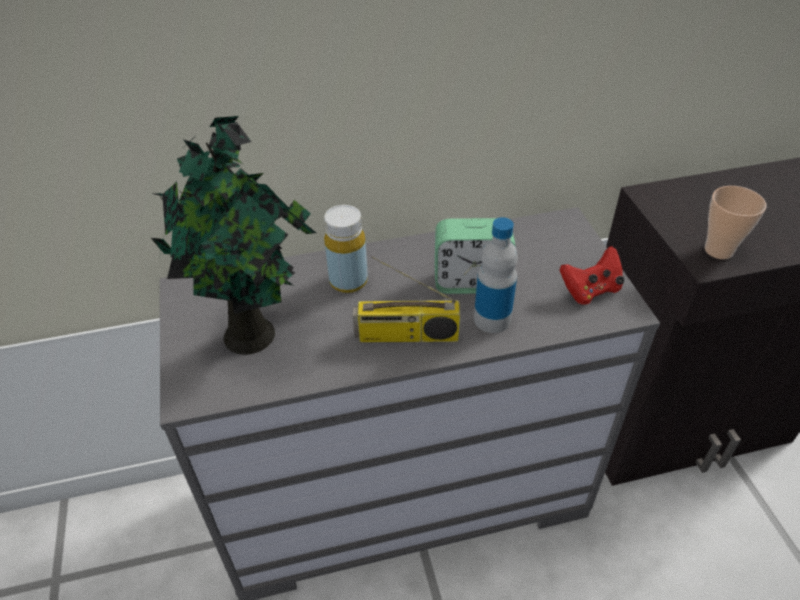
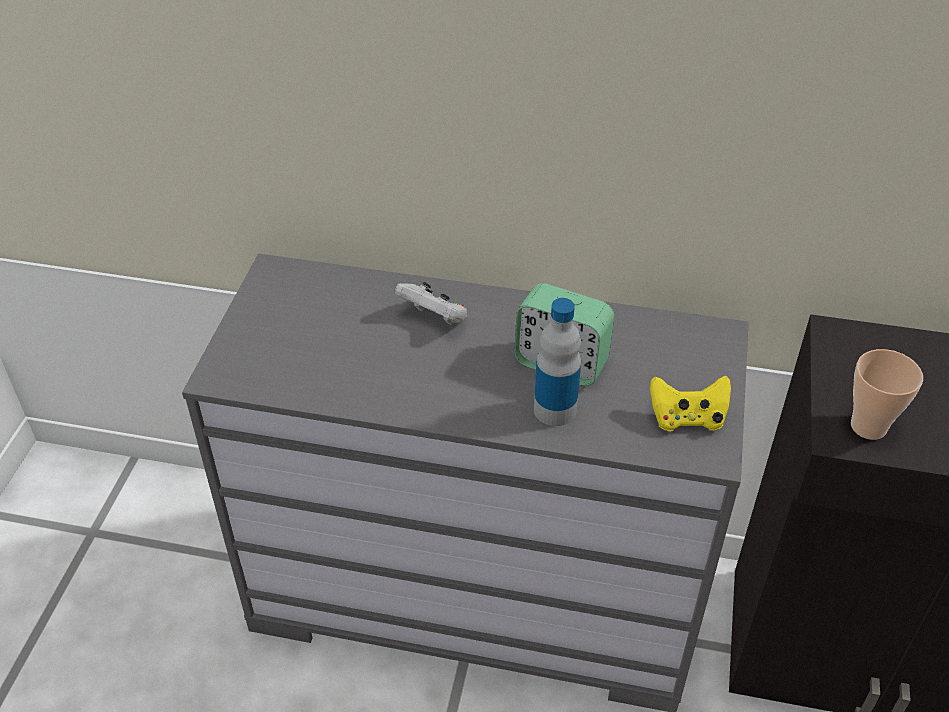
camera: 25 degrees right, 0 degrees up
(254, 335) = (311, 340): potted plant -> none
(348, 281) = (434, 318): yellow bottle -> white game controller
(406, 336) = (454, 394): radio -> none
(590, 290) = (687, 418): red game controller -> yellow game controller

